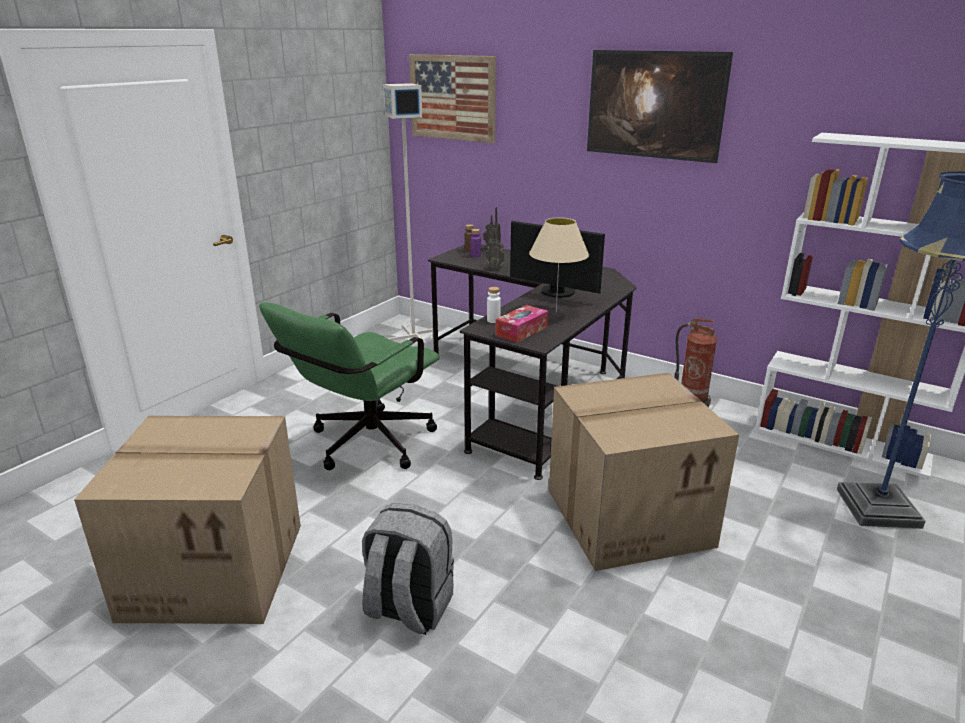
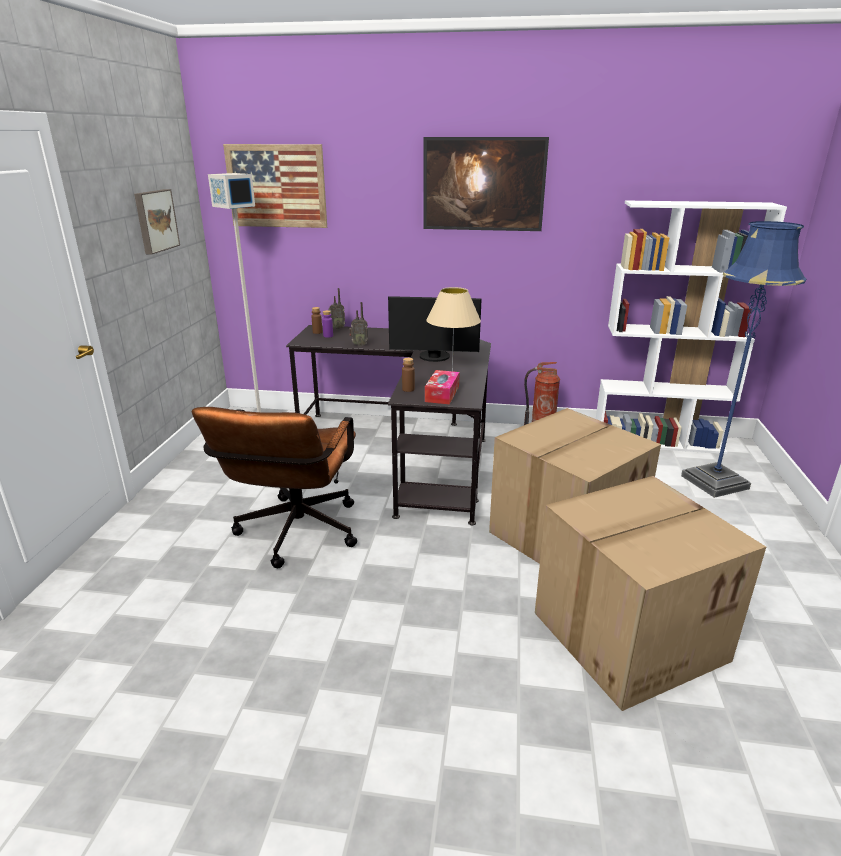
camera: 25 degrees left, 0 degrees up
(218, 568) = (238, 699): cardboard box -> cardboard box (628, 634)
(326, 127) = (155, 221): none -> picture
(364, 446) = (294, 536): green office chair -> brown office chair
(408, 608) = (455, 669): grey backpack -> none
(493, 320) = (408, 389): white bottle -> brown bottle

